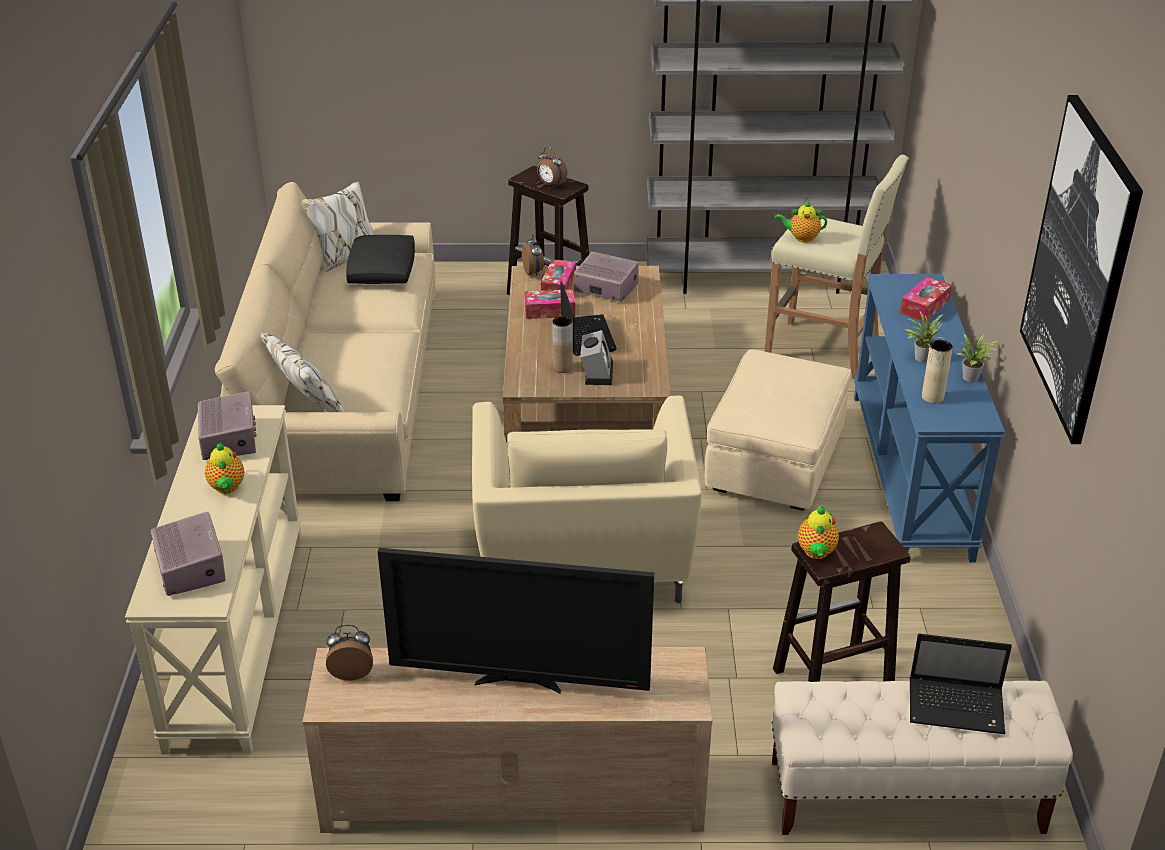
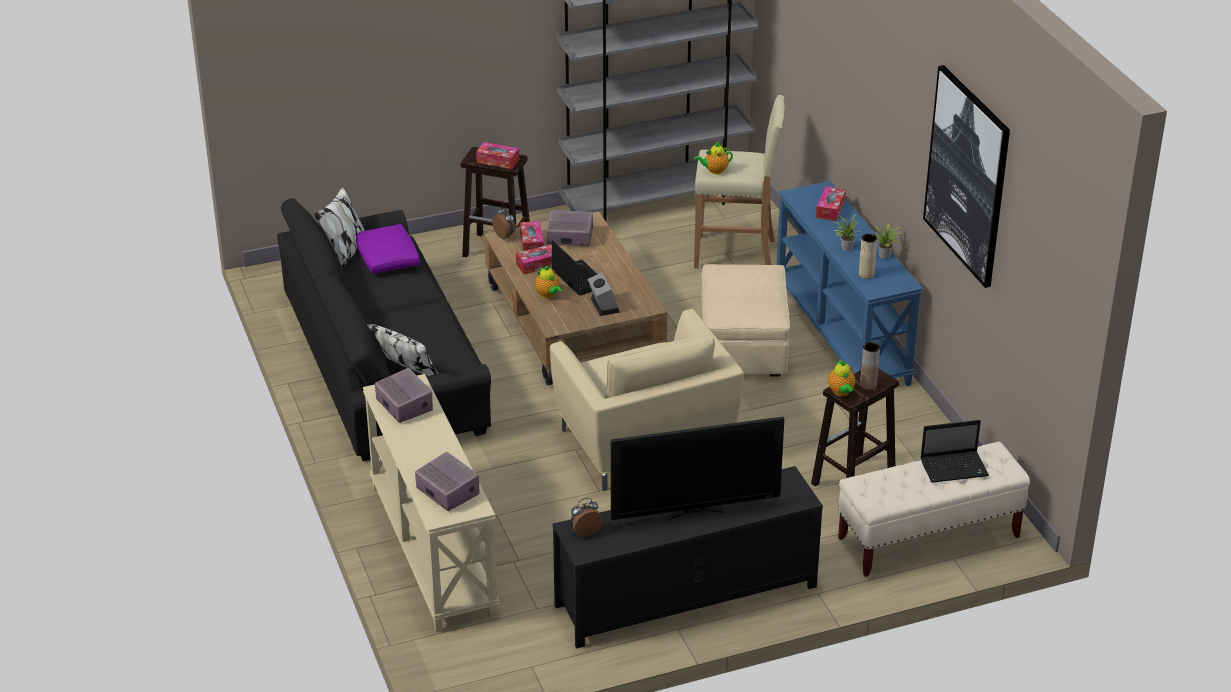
camera: 20 degrees left, 0 degrees up
(227, 488) = (430, 437): teapot -> teapot (548, 295)
(343, 391) = (384, 362): beige sofa -> black sofa
(382, 270) = (387, 258): black pillow -> purple pillow
(512, 793) = (685, 596): beige tv stand -> black tv stand
(551, 184) = (498, 161): alarm clock -> tissue box
(562, 368) = (576, 307): brown vase -> brown vase (868, 385)

